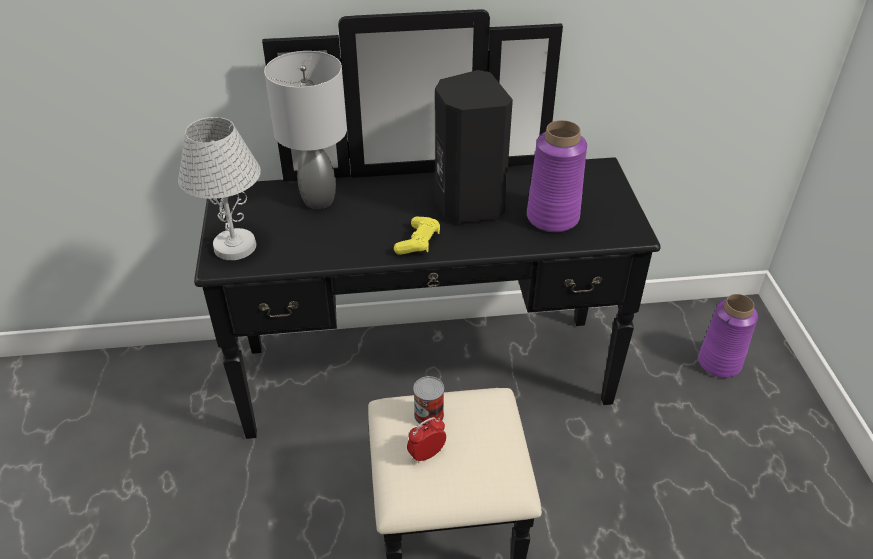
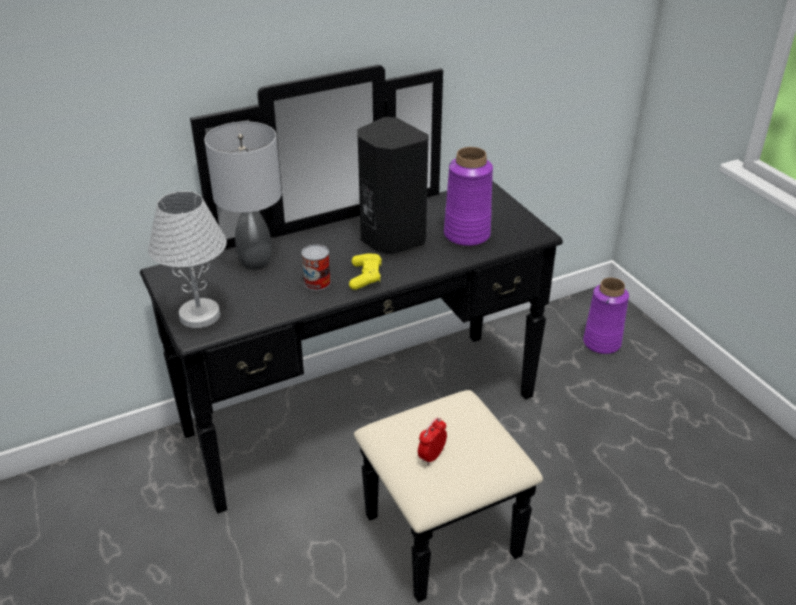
camera: 20 degrees left, 5 degrees down
(429, 415) = (417, 425): can -> can (317, 282)

